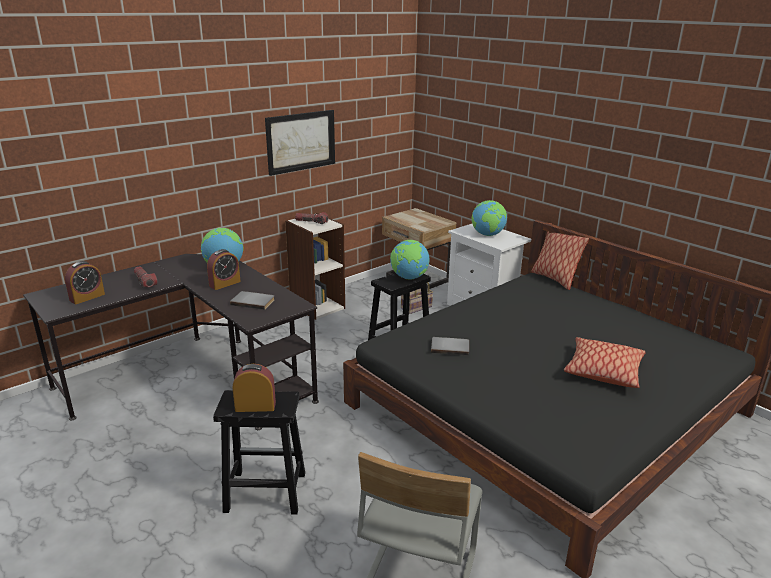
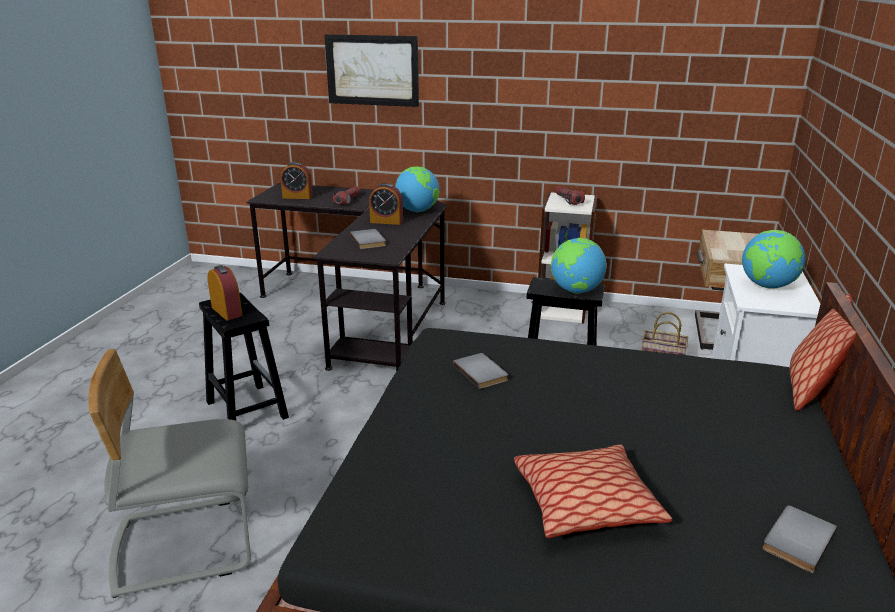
camera: 55 degrees right, 0 degrees up
(301, 141) = (587, 98): picture -> picture (372, 70)
(660, 336) = (795, 539): none -> grey book

